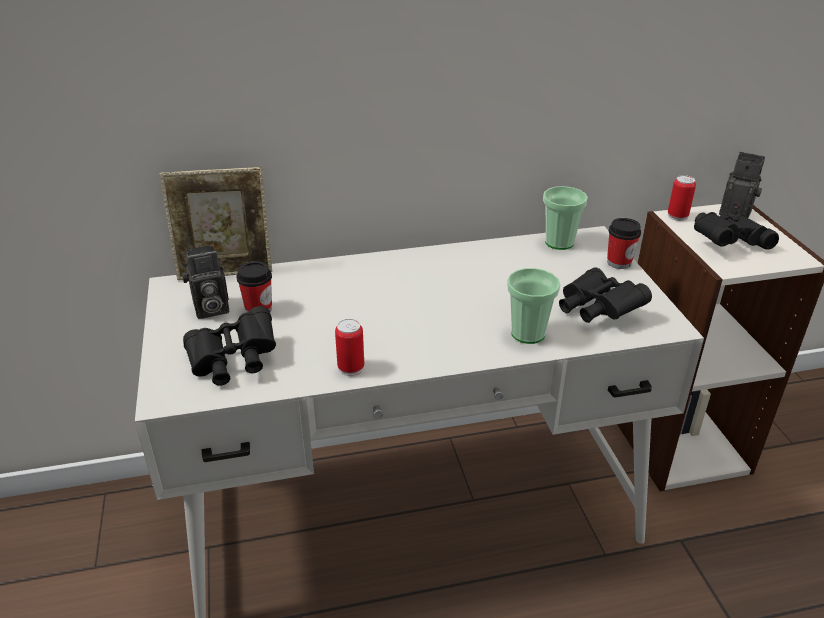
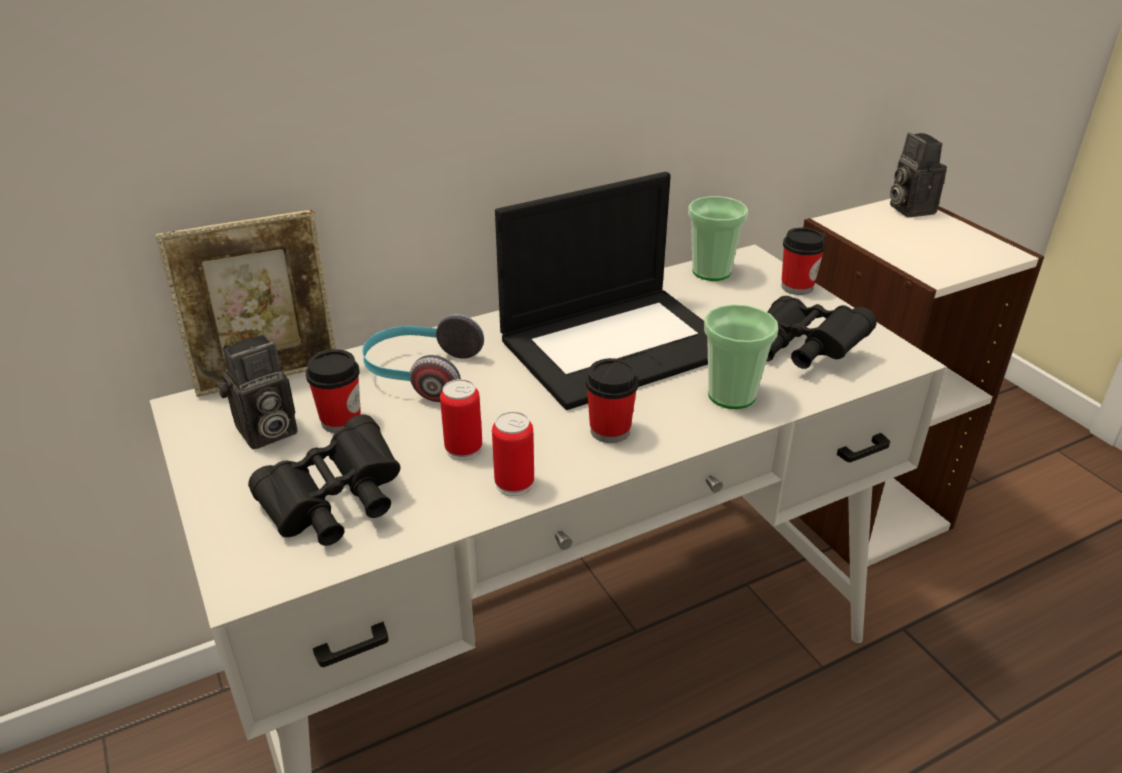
camera: 15 degrees left, 0 degrees up
(322, 286) = (420, 374): none -> headphones
(430, 344) = (610, 431): none -> cup
(464, 285) = (617, 344): none -> laptop
(677, 216) = (842, 220): can -> can (463, 449)
(727, 243) = (917, 246): black binoculars -> none
(737, 212) = (908, 208): camera -> camera turned 120 degrees counterclockwise

